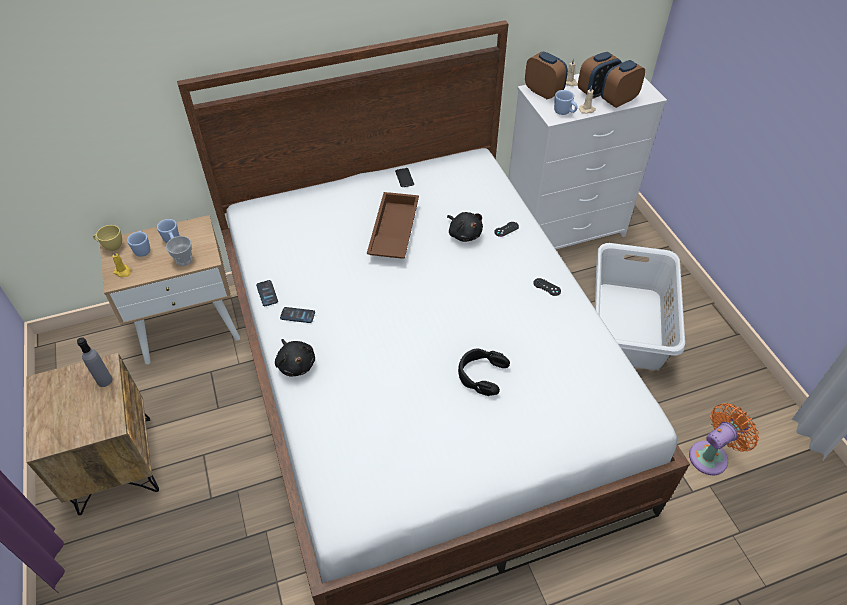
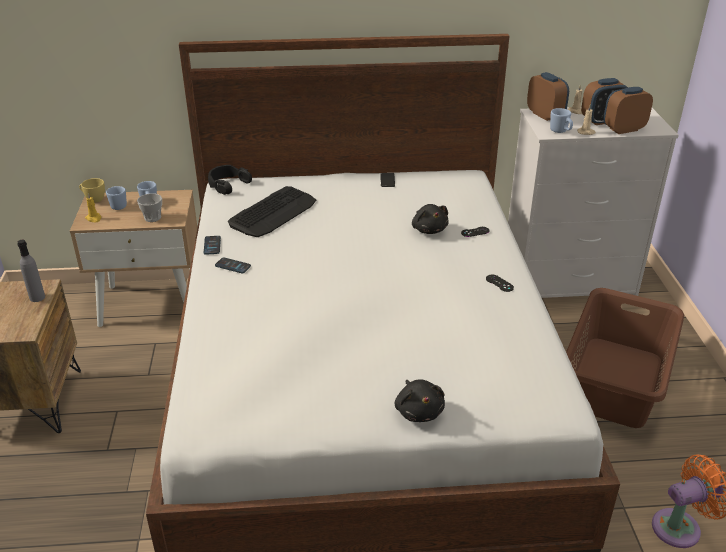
camera: 15 degrees right, 15 degrees down
(296, 364) = (213, 302): black plush toy -> black plush toy (419, 411)
(311, 240) = (273, 213): none -> keyboard
(392, 231) = (357, 217): brown tray -> none
(481, 375) = (397, 342): black headphones -> black headphones (228, 184)
(629, 325) = (616, 381): grey laundry basket -> brown laundry basket

